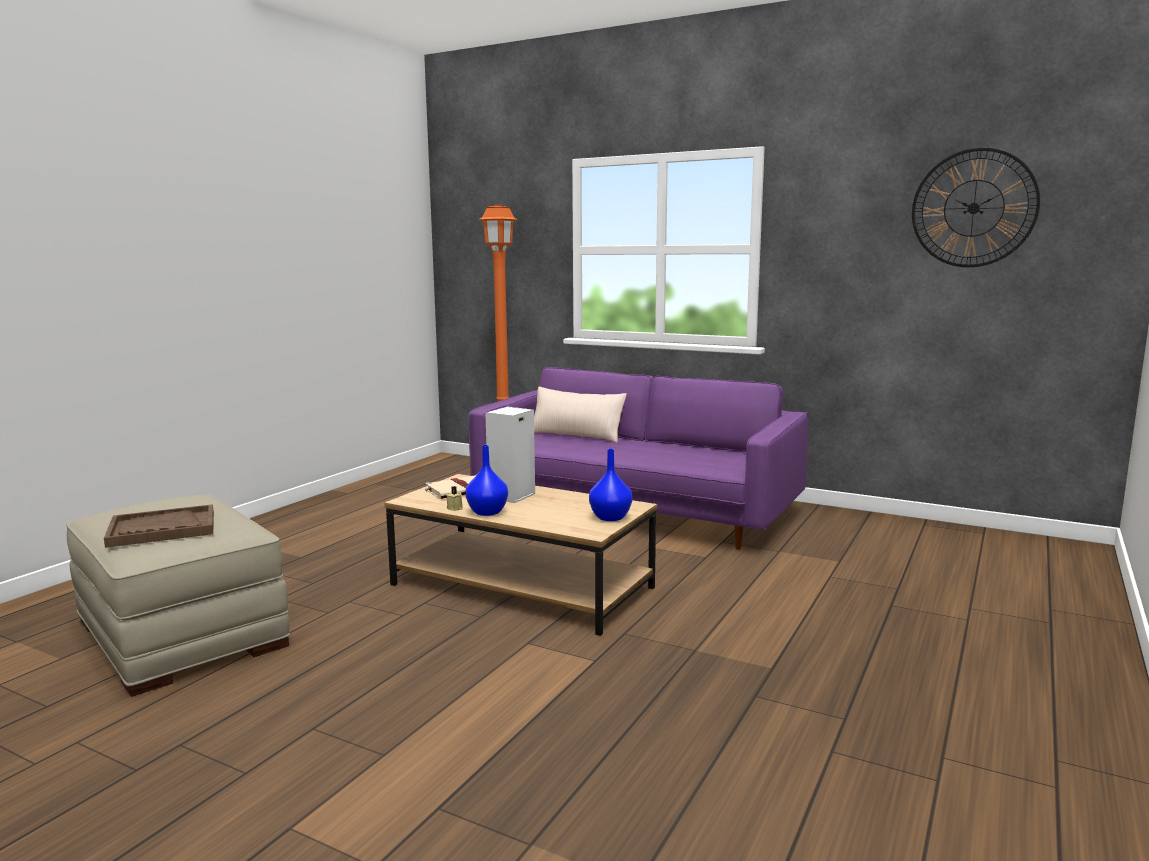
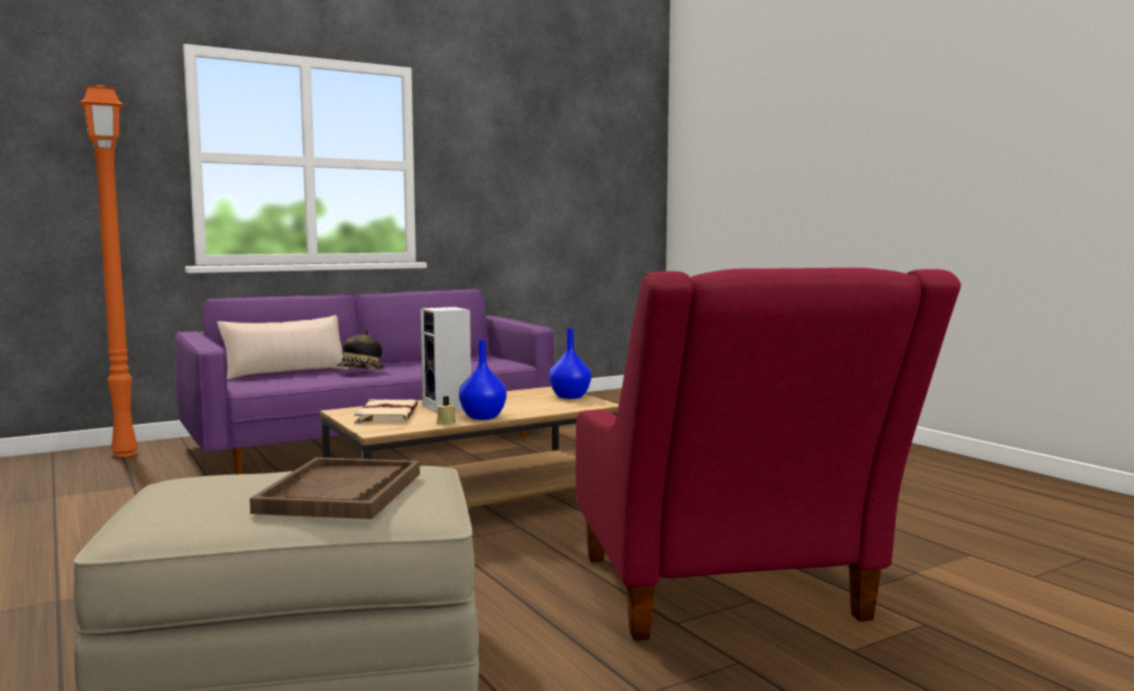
camera: 60 degrees left, 5 degrees down
(379, 740) = (727, 598): none -> red armchair
(606, 447) = (360, 372): none -> hat
(973, 208) = (571, 142): wall clock -> none

